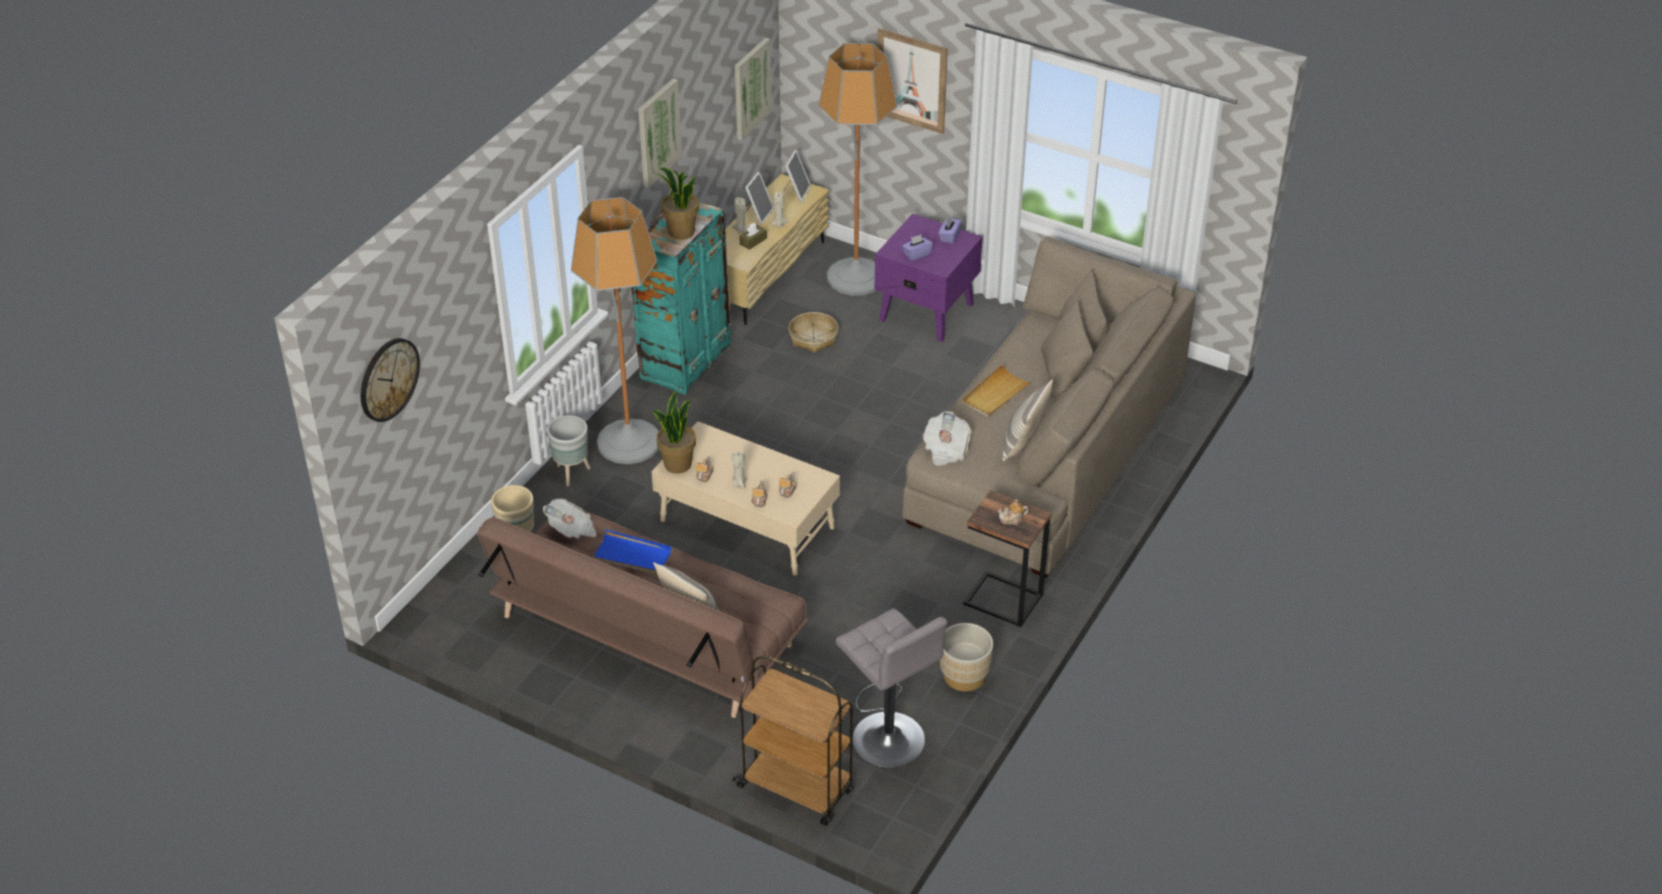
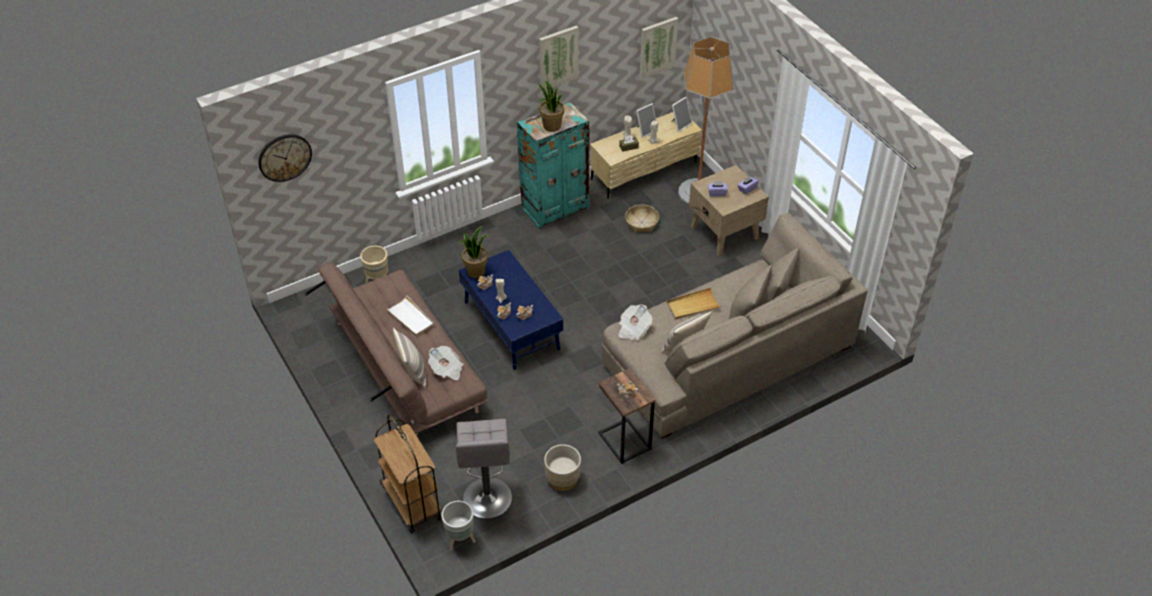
camera: 30 degrees right, 5 degrees up
(571, 473) = (439, 252): grey planter -> grey planter (460, 540)
(572, 530) = (390, 287): newspaper -> newspaper (446, 369)
(629, 442) = (485, 246): floor lamp -> none
(633, 555) = (411, 317): blue tray -> white tray
(746, 524) = (511, 325): beige coffee table -> blue coffee table
(911, 81) = (752, 76): picture -> none
(927, 312) = (725, 233): purple nightstand -> beige nightstand

